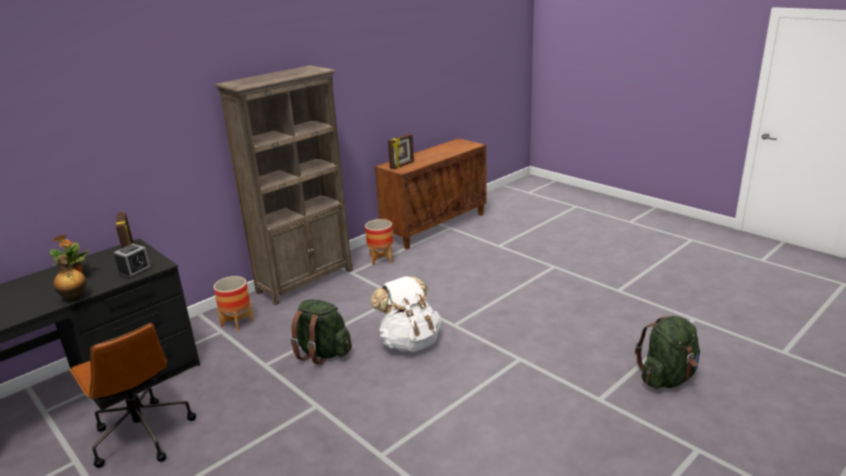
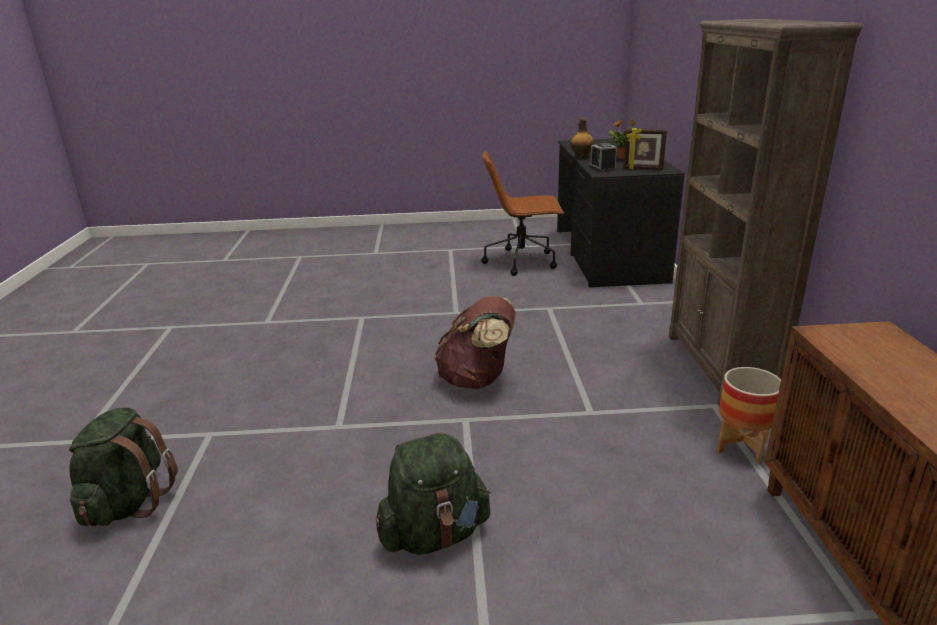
camera: 130 degrees right, 0 degrees up
(237, 323) = (649, 312): planter -> none
(322, 353) = (529, 333): green backpack -> green backpack (435, 534)
(402, 165) = (866, 344): picture frame -> none
(409, 342) = (477, 379): white backpack -> brown backpack

